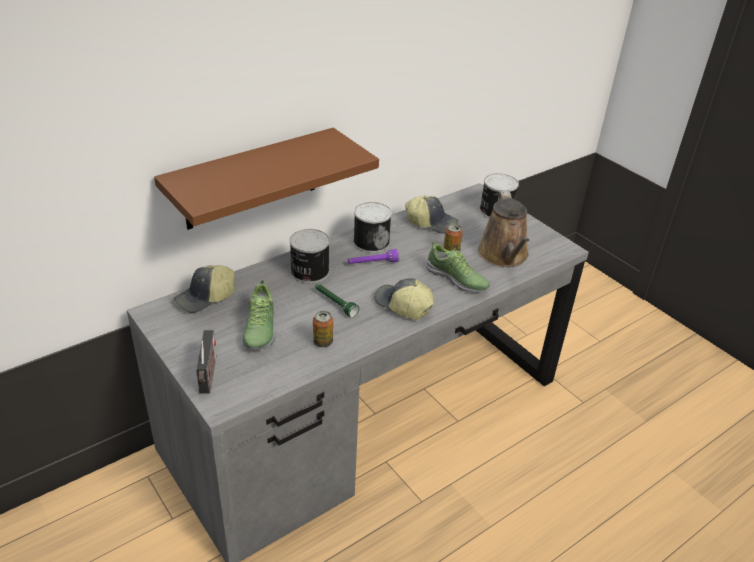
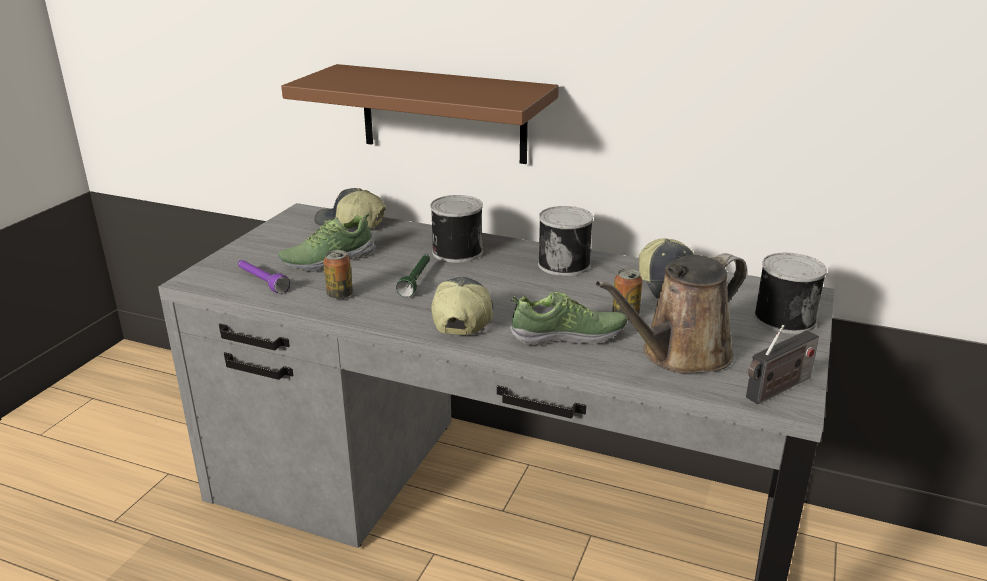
camera: 60 degrees right, 10 degrees down
(208, 375) = (233, 261): radio -> radio (776, 389)
(372, 263) = (523, 277): purple flashlight -> purple flashlight (262, 282)
(457, 279) = (568, 336): shoe -> shoe turned 105 degrees counterclockwise

